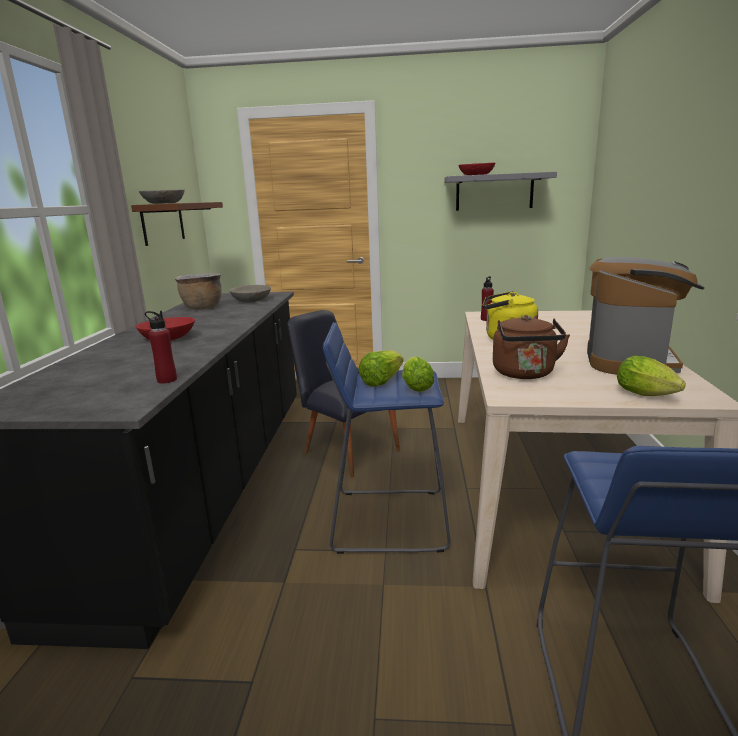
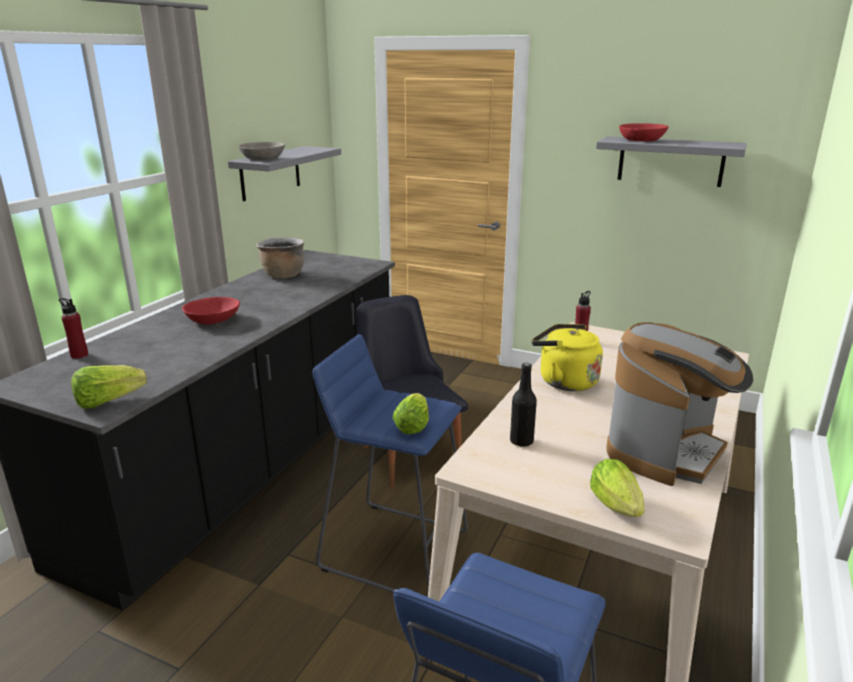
camera: 20 degrees right, 5 degrees up
(163, 223) = (270, 173): brown shelf -> grey shelf
(167, 380) = (161, 381): red bottle -> red bottle (79, 355)
(251, 300) = (338, 271): grey bowl -> none
(381, 381) = (388, 409): lettuce -> lettuce (108, 401)
(525, 374) = (521, 441): brown kettle -> black bottle

